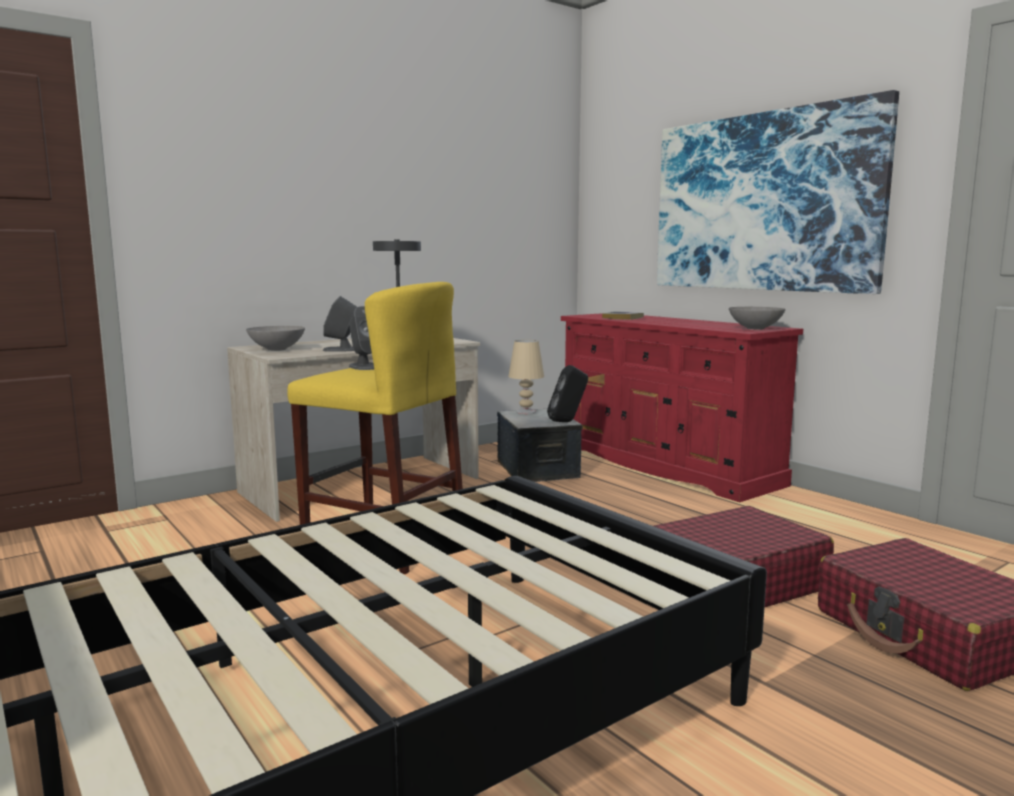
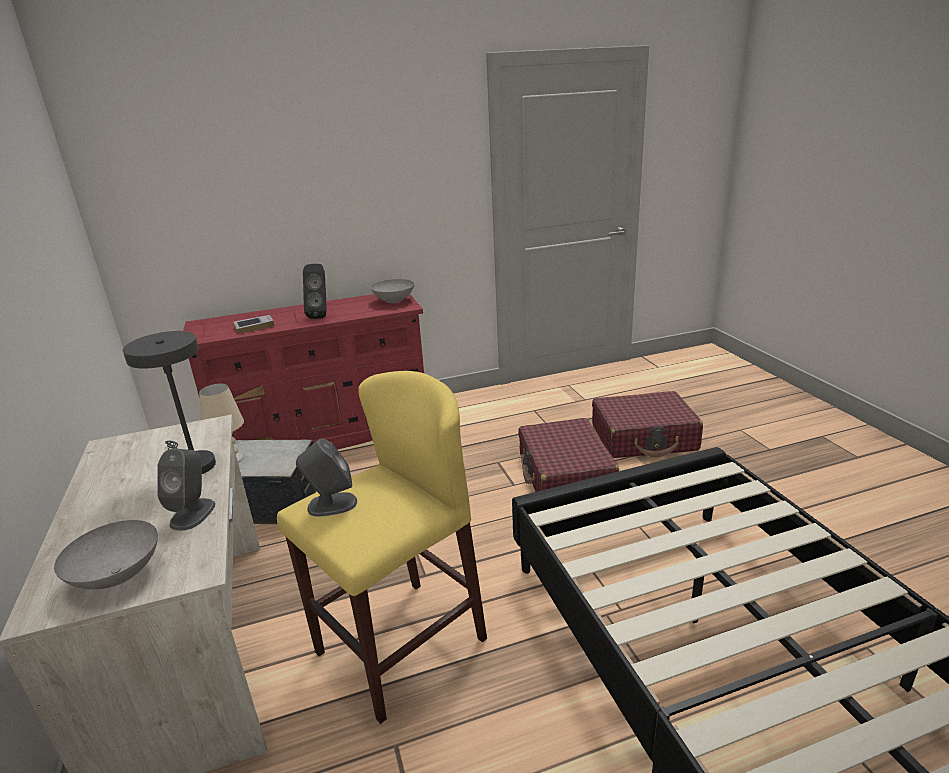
camera: 70 degrees left, 15 degrees up
(568, 422) = (296, 444): black speaker -> black speaker (321, 315)
(762, 202) = (347, 193): picture -> none

